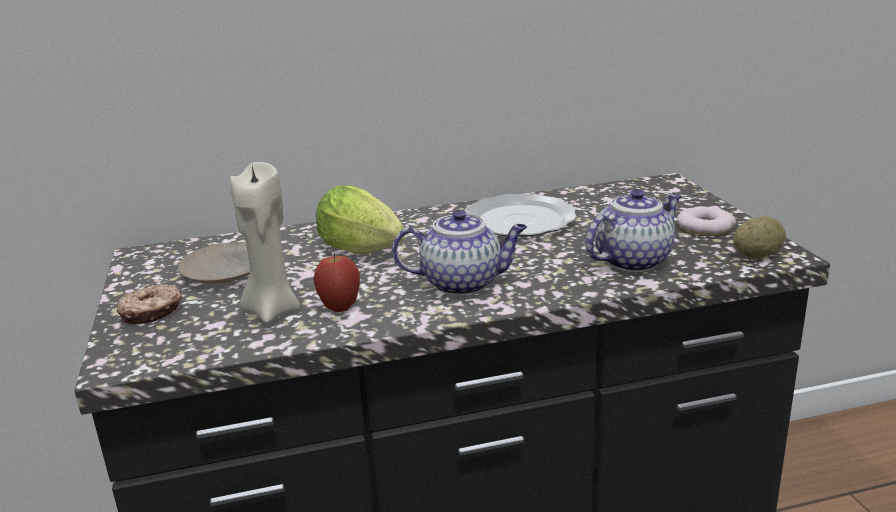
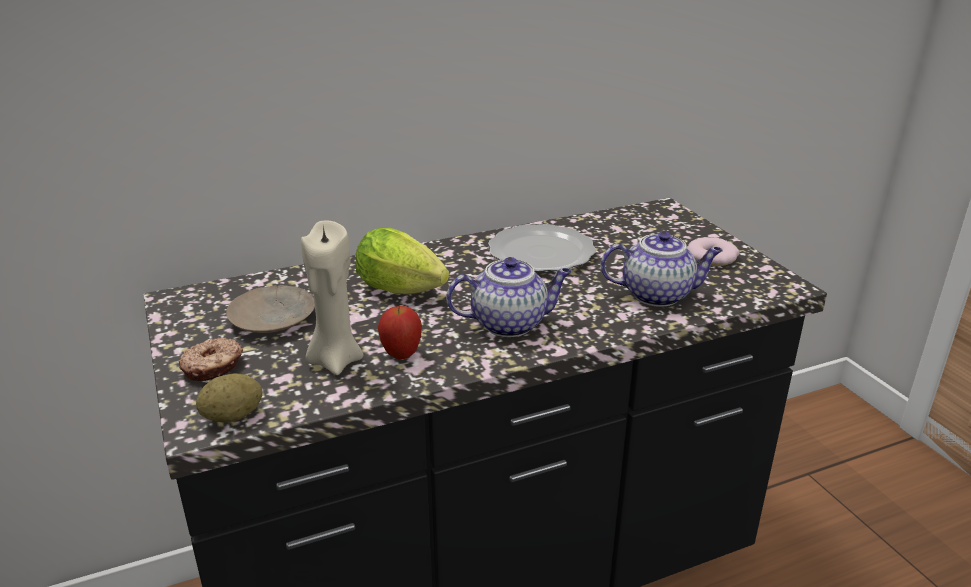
camera: 10 degrees left, 5 degrees up
(633, 260) = (658, 294): teapot -> teapot turned 45 degrees clockwise
(757, 256) = (764, 287): potato -> potato (233, 416)

